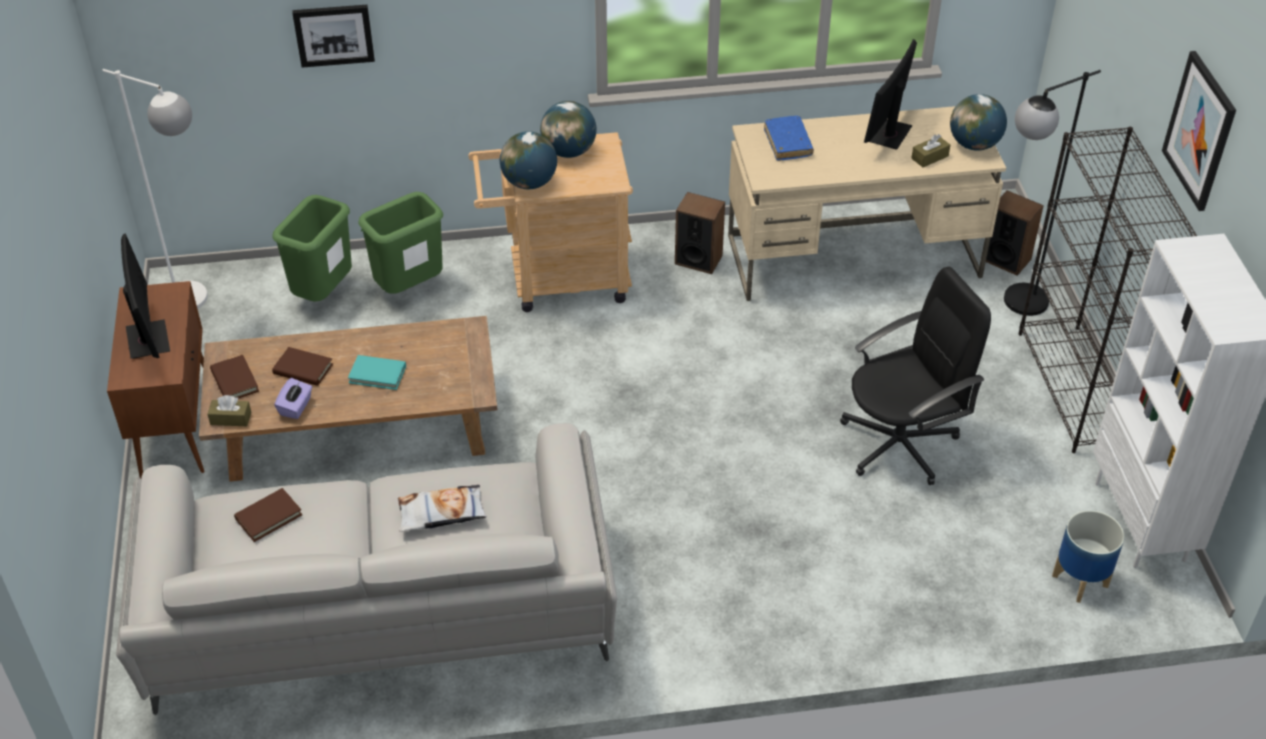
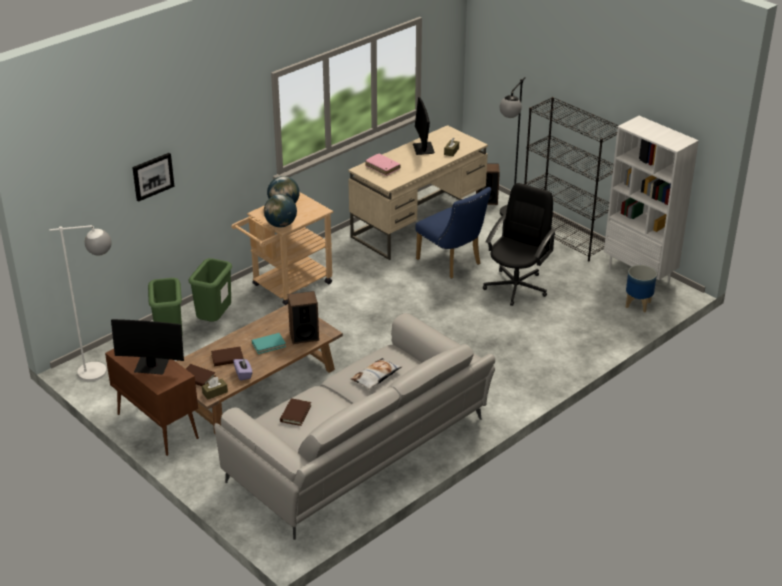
camera: 35 degrees left, 10 degrees down
(148, 340) = (151, 366): monitor -> monitor turned 150 degrees clockwise
(698, 259) = (347, 252): speaker -> speaker (304, 336)
(788, 143) = (382, 167): blue book -> pink book
(837, 352) = (452, 263): none -> blue chair
(974, 144) = (465, 140): globe -> none
(1200, 131) = (602, 78): picture -> none

